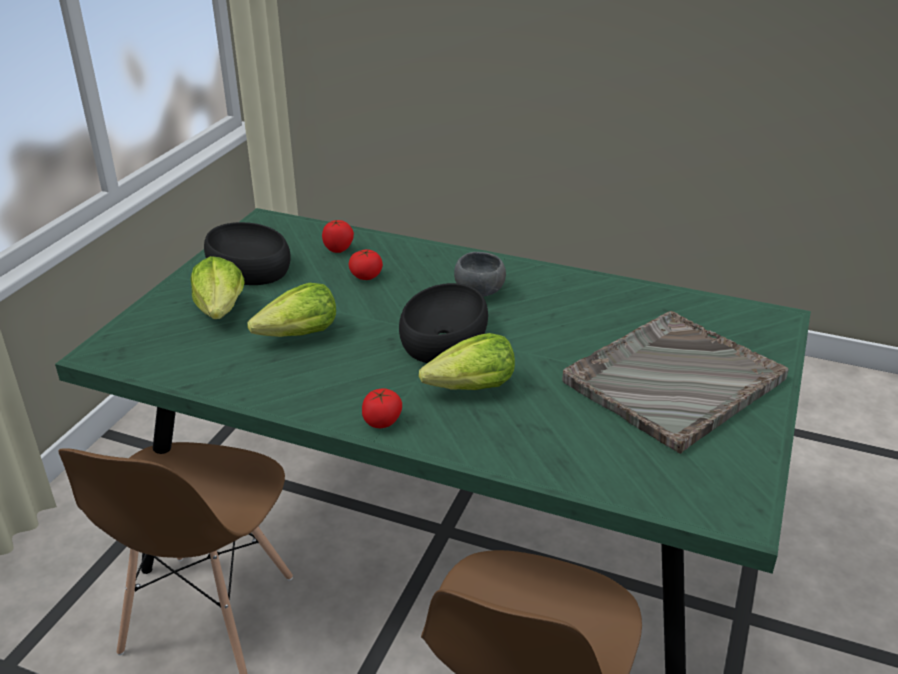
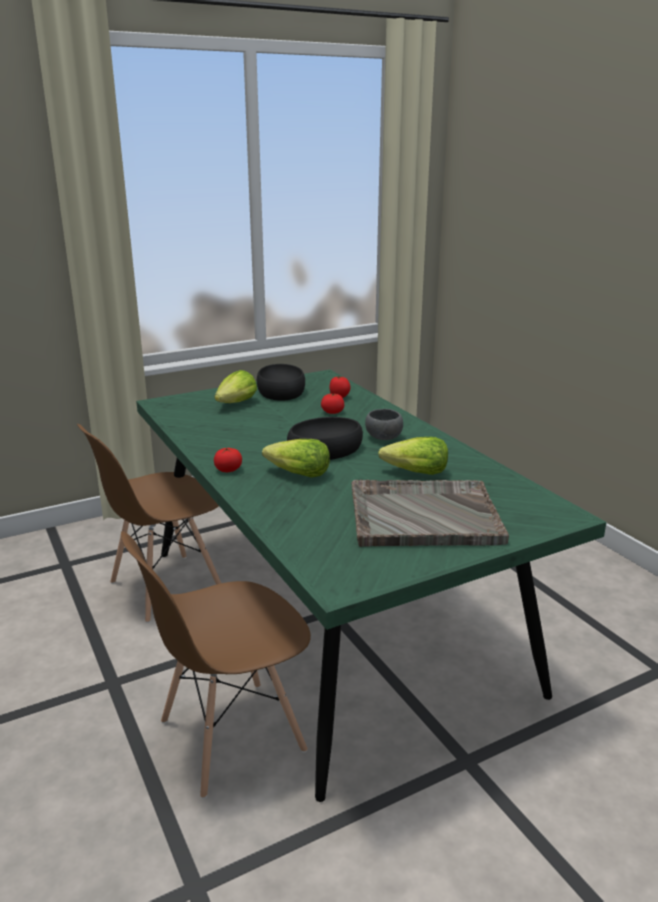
camera: 40 degrees right, 10 degrees down
(299, 335) = (254, 424): lettuce -> lettuce (416, 473)

